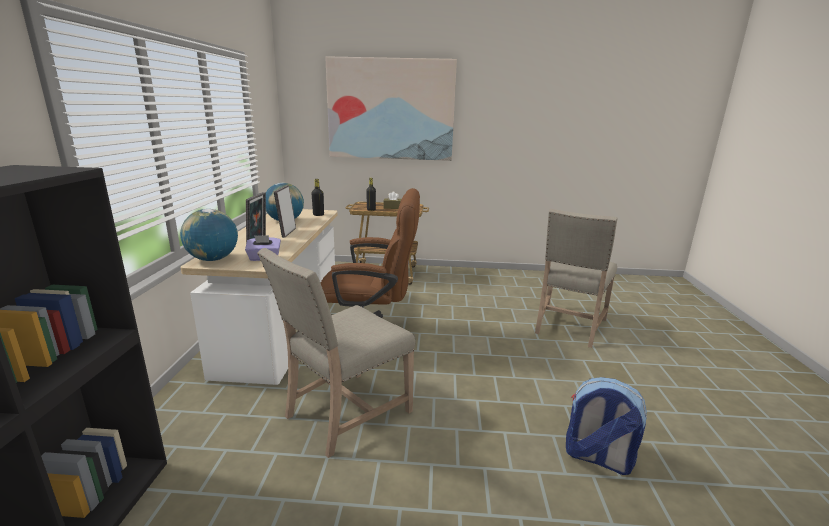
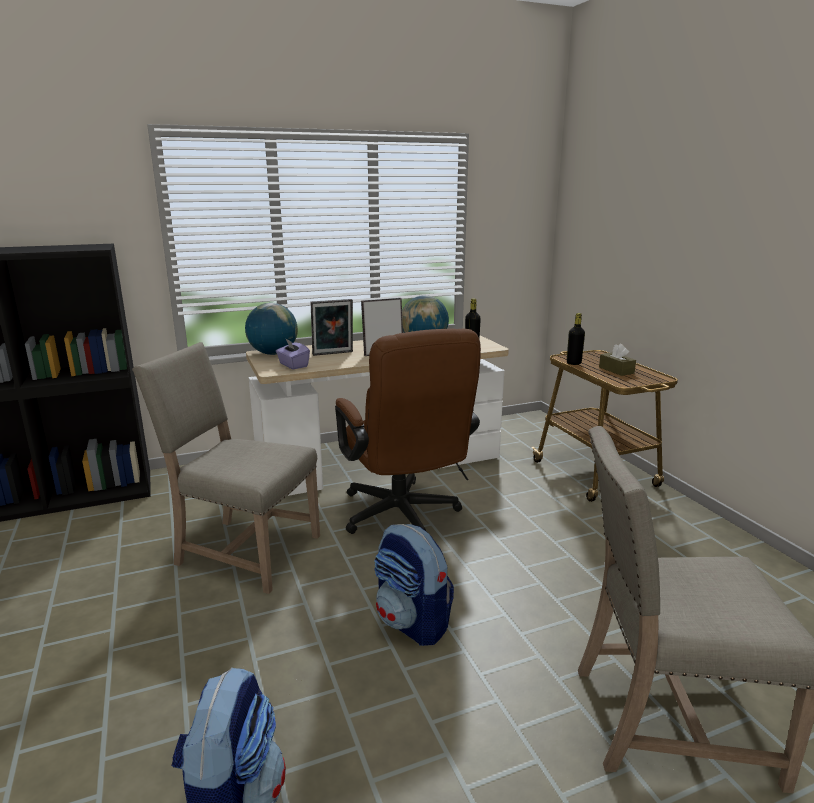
camera: 65 degrees right, 0 degrees up
(390, 110) = (673, 206): picture -> none
(478, 364) = (412, 622): none -> backpack

